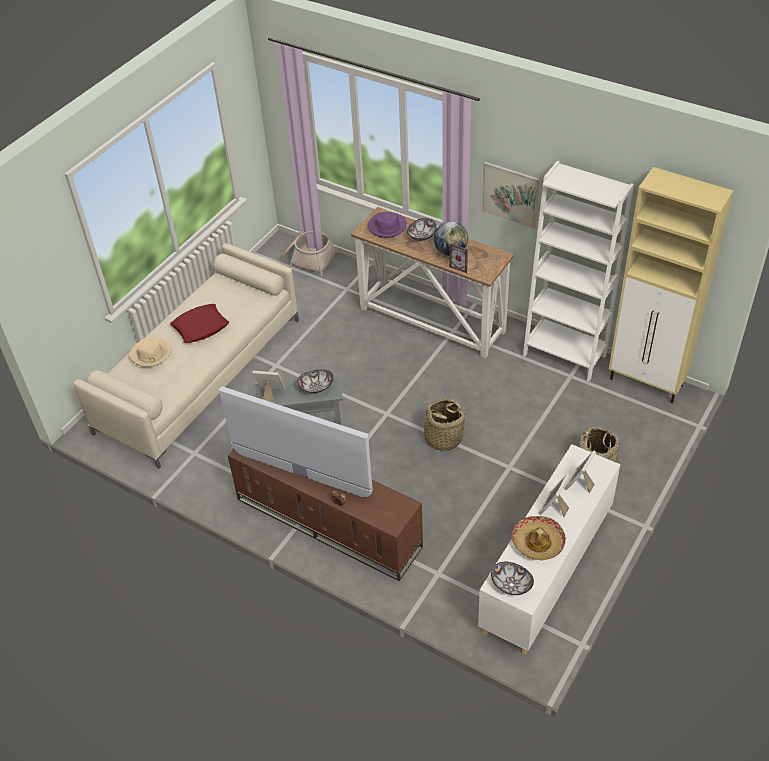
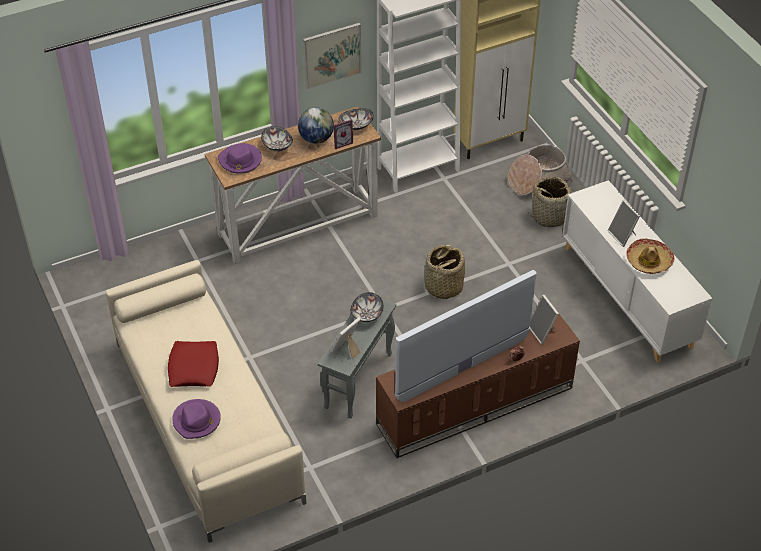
camera: 60 degrees left, 0 degrees up
(151, 354) = (197, 420): beige hat -> purple hat
(308, 259) = (124, 268): basket -> basket (538, 180)
(511, 584) = (677, 294): bowl -> bowl (356, 125)
(579, 484) = (610, 210): picture frame -> picture frame (543, 332)

